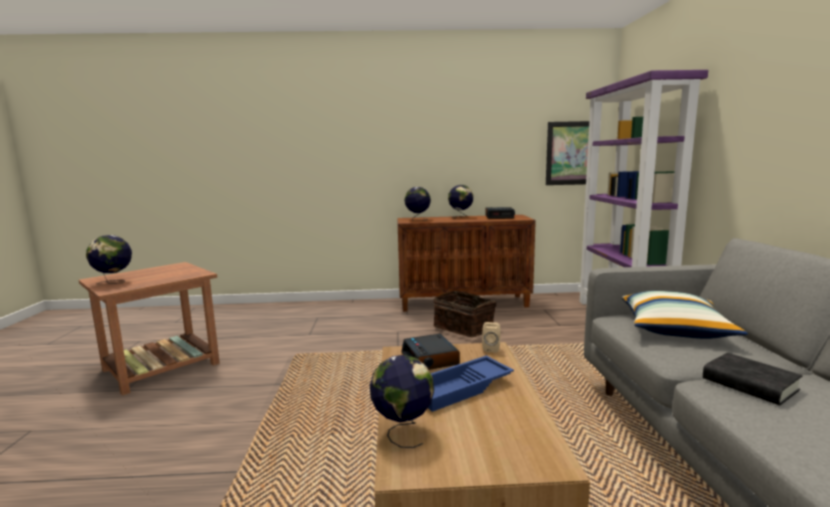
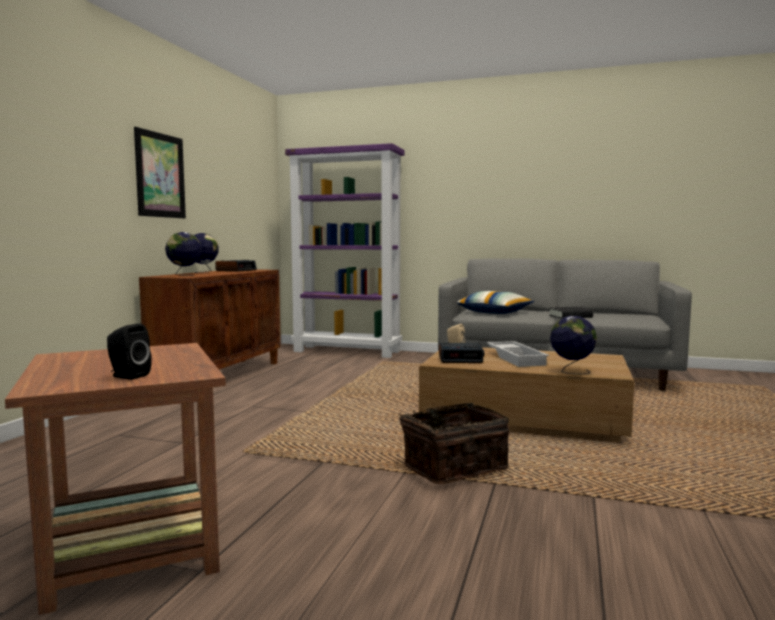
camera: 70 degrees left, 5 degrees down
(114, 283) = (127, 376): globe -> black speaker
(461, 389) = (517, 358): blue tray -> white tray
(464, 328) = (290, 385): basket -> basket (453, 467)
(571, 153) = (259, 206): picture -> picture (160, 175)

